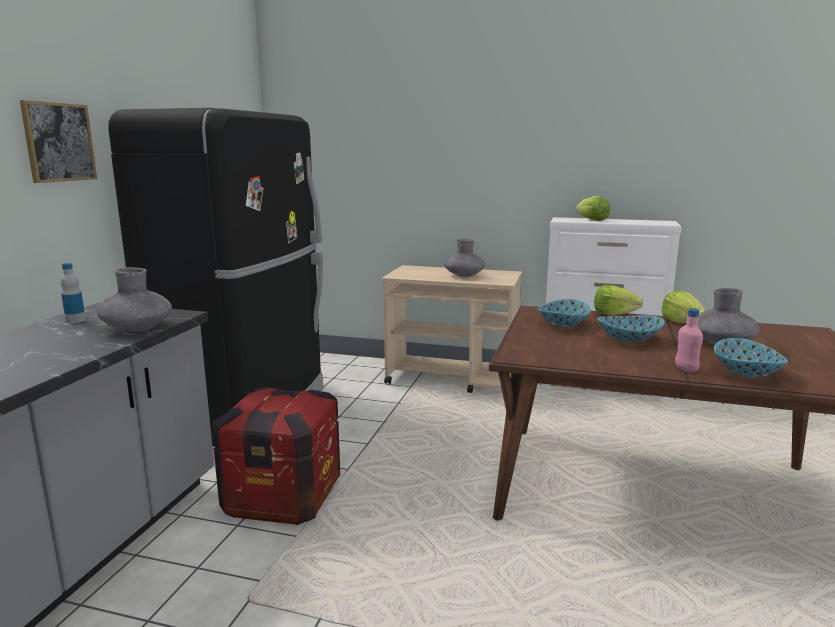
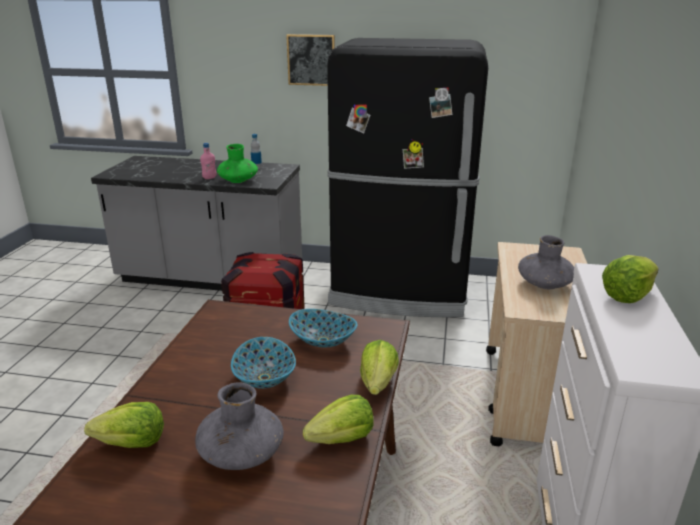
camera: 85 degrees right, 10 degrees up
(137, 328) = (238, 180): grey vase -> green vase
(686, 369) = (157, 400): pink bottle -> pink bottle (209, 178)
(747, 373) = (132, 443): bowl -> lettuce

